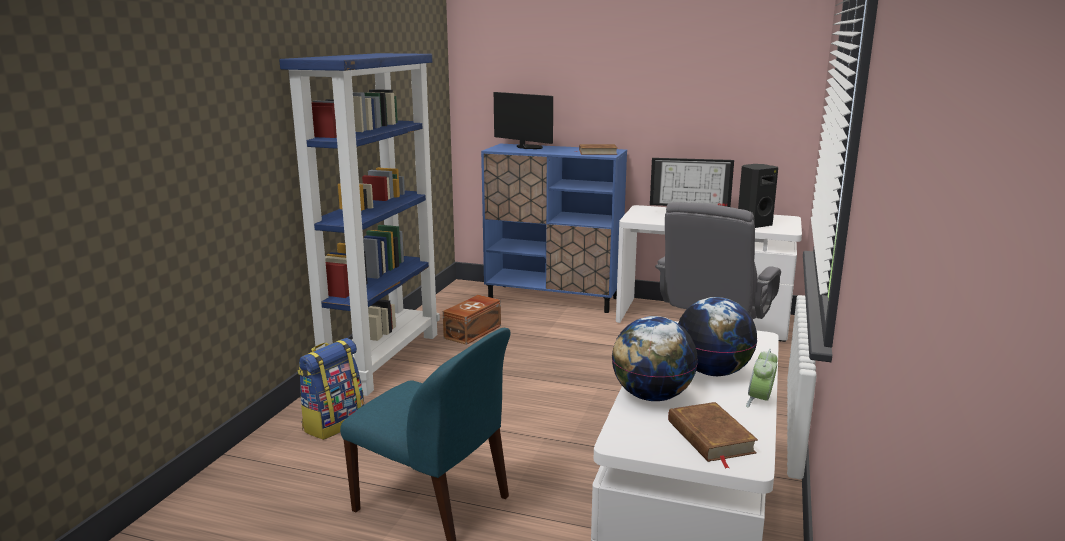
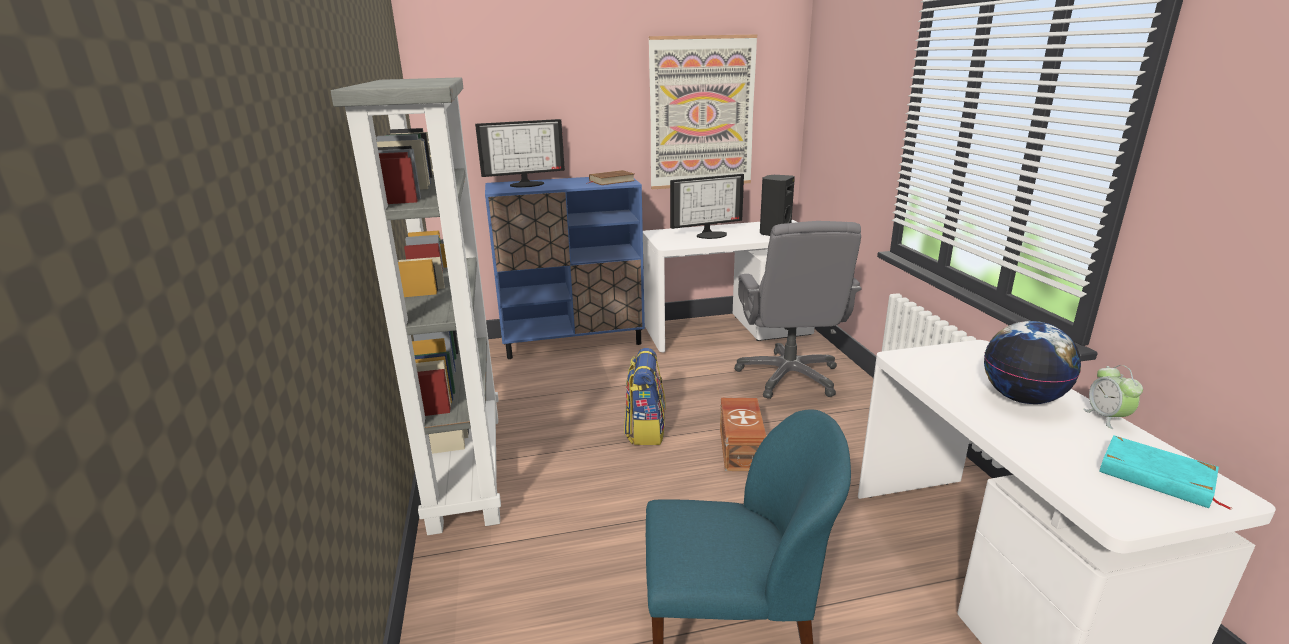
camera: 30 degrees left, 5 degrees up
(333, 423) = (498, 578): backpack -> backpack (645, 430)
(382, 358) = (465, 467): blue bookcase -> grey bookcase
(474, 332) = (534, 401): brown storage box -> brown storage box (742, 448)
(527, 147) = (527, 184): monitor -> monitor turned 150 degrees clockwise
(651, 396) = (1033, 446): globe -> none
(704, 97) = (702, 113): none -> picture
(710, 437) = (1156, 477): brown book -> turquoise book

